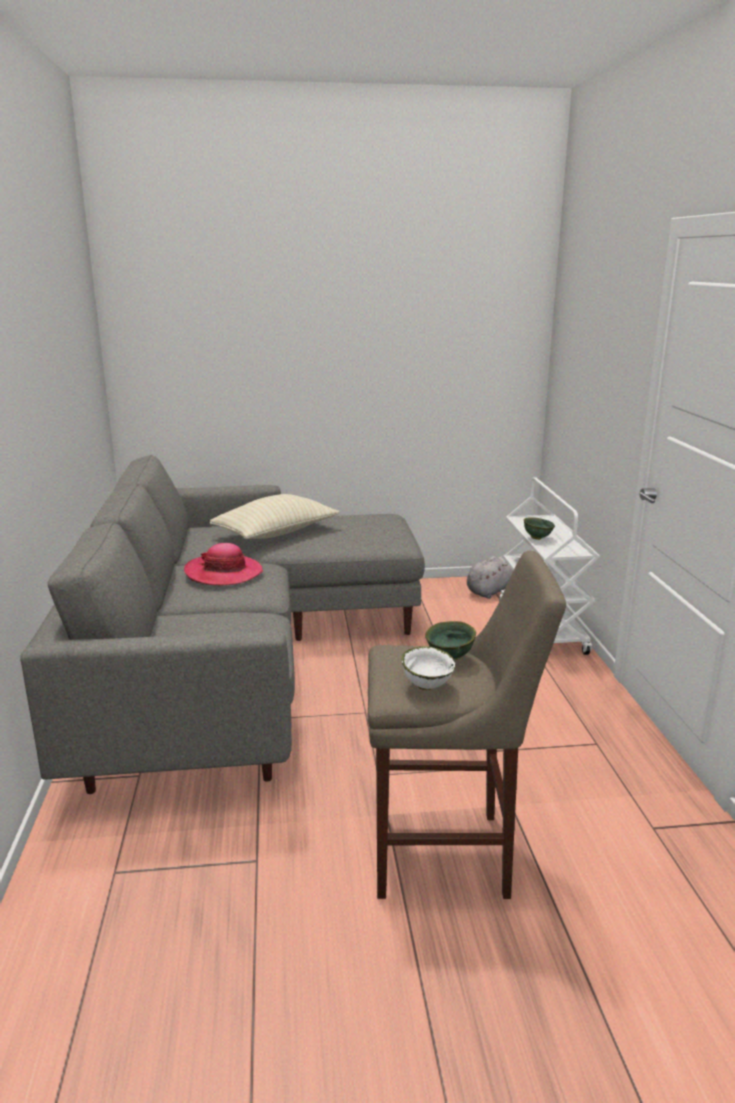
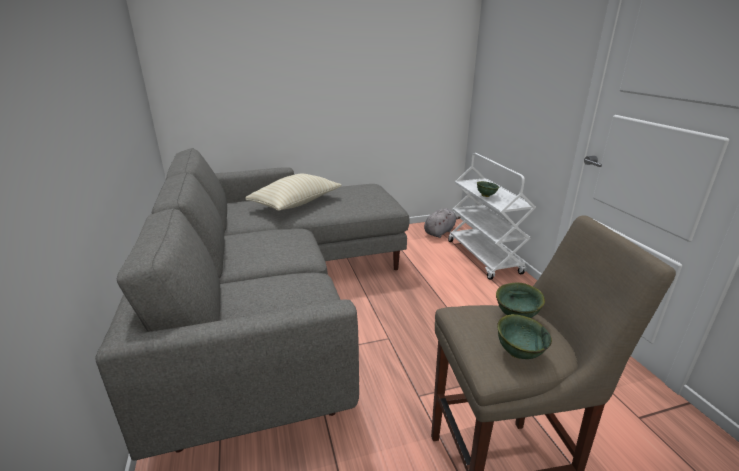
camera: 10 degrees left, 5 degrees up
(223, 573) = (266, 240): hat -> none
(427, 686) = (519, 353): white bowl -> green bowl

